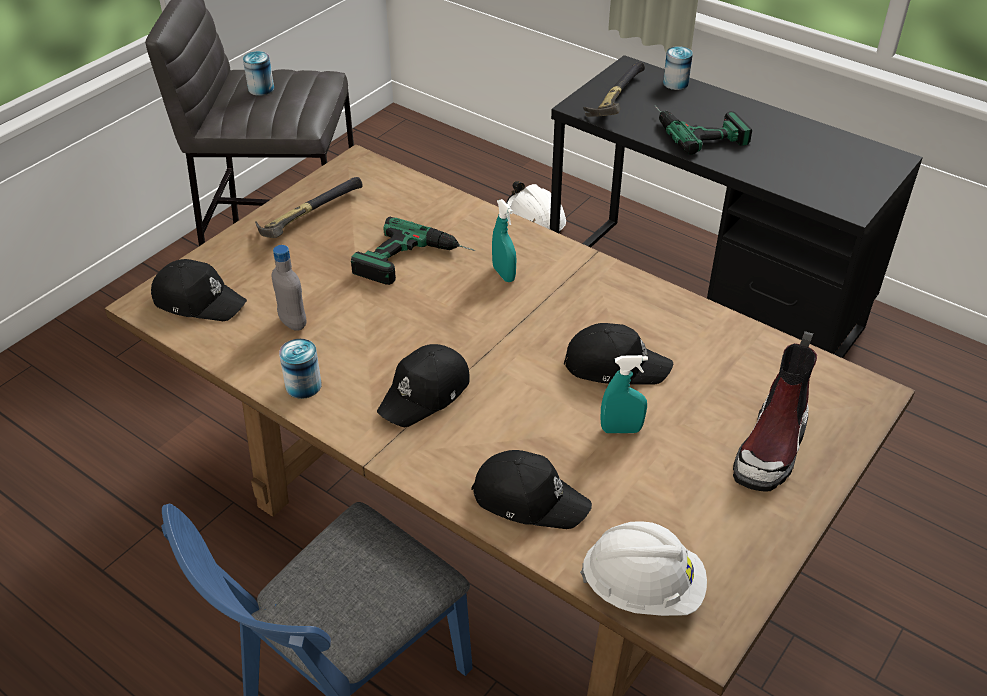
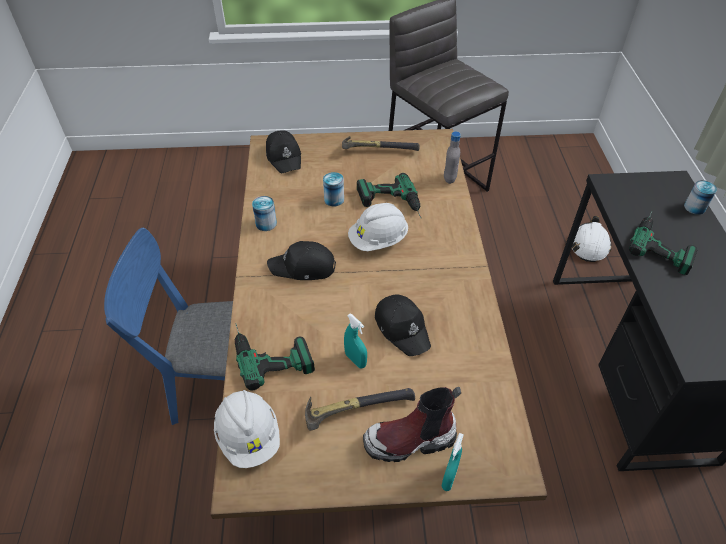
camera: 50 degrees right, 5 degrees up
(261, 89) = (449, 75): can -> can (334, 199)
(293, 323) = (302, 193): grey bottle -> grey bottle (449, 178)
(460, 306) = (378, 240): none -> white hard hat
(503, 274) = (421, 241): turquoise spray bottle -> turquoise spray bottle (449, 478)
(529, 498) = (270, 351): black cap -> power drill
(614, 100) = (635, 193): hammer -> hammer (354, 408)

